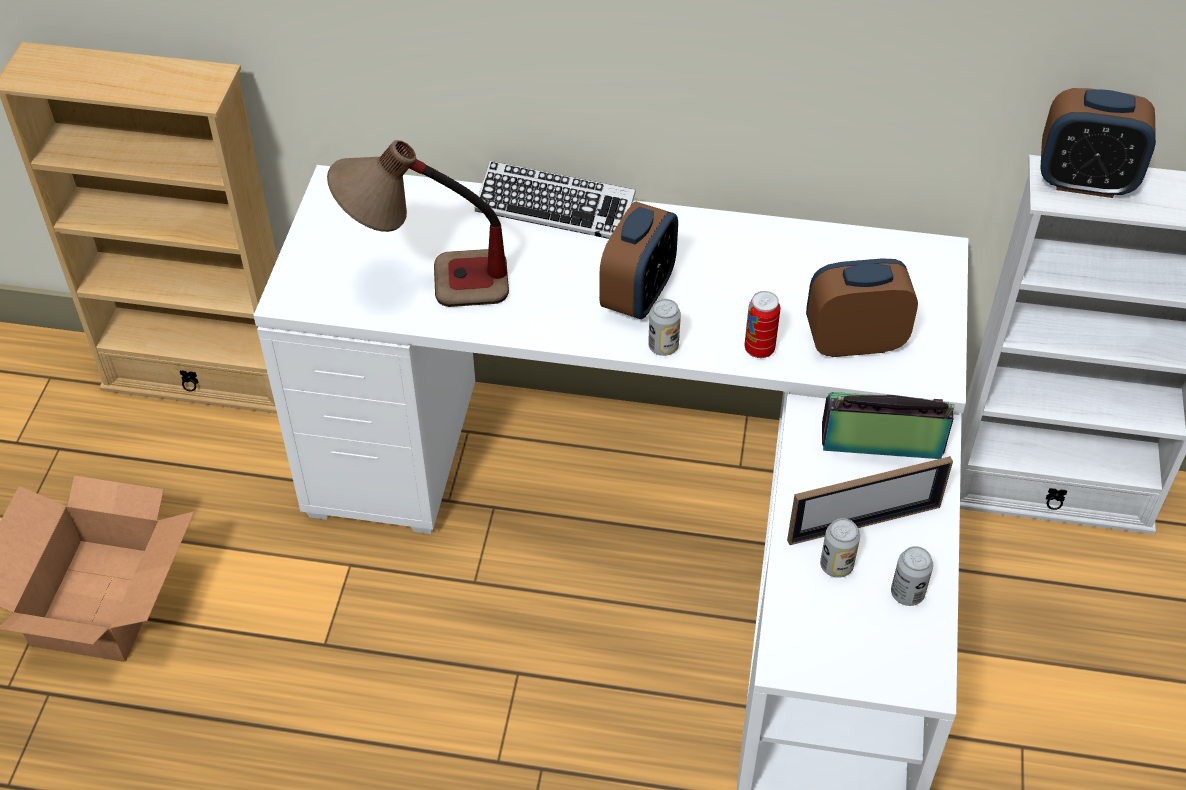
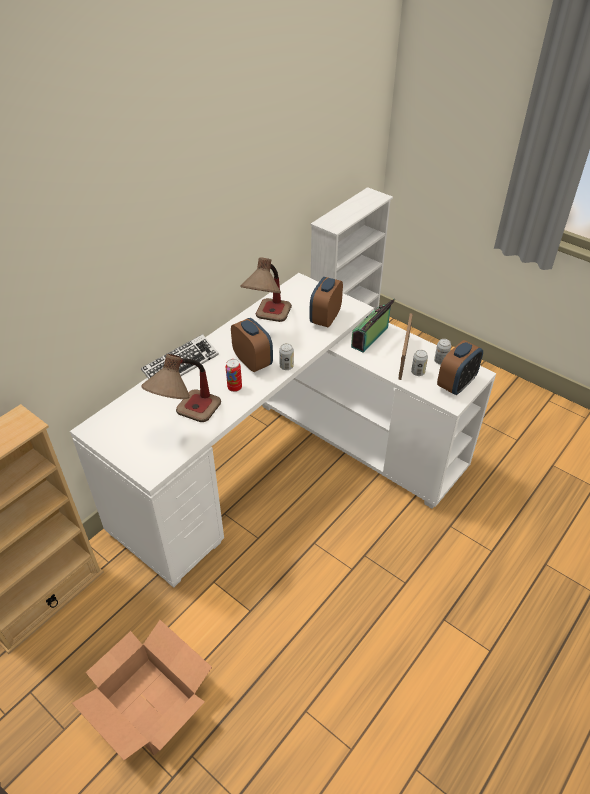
camera: 60 degrees left, 5 degrees down
(759, 349) = (309, 343): can -> can (234, 388)
(767, 266) = (268, 323): none -> table lamp
(1084, 182) = (334, 219): alarm clock -> alarm clock (456, 385)

